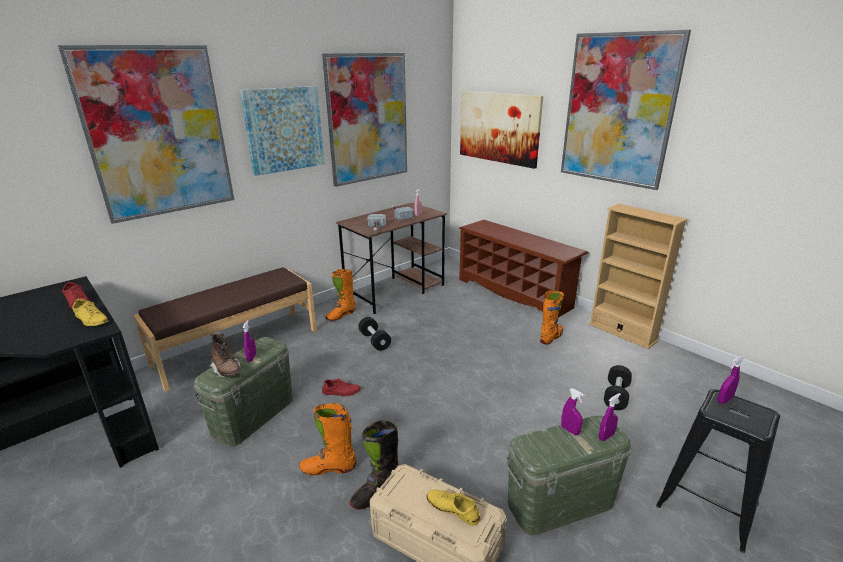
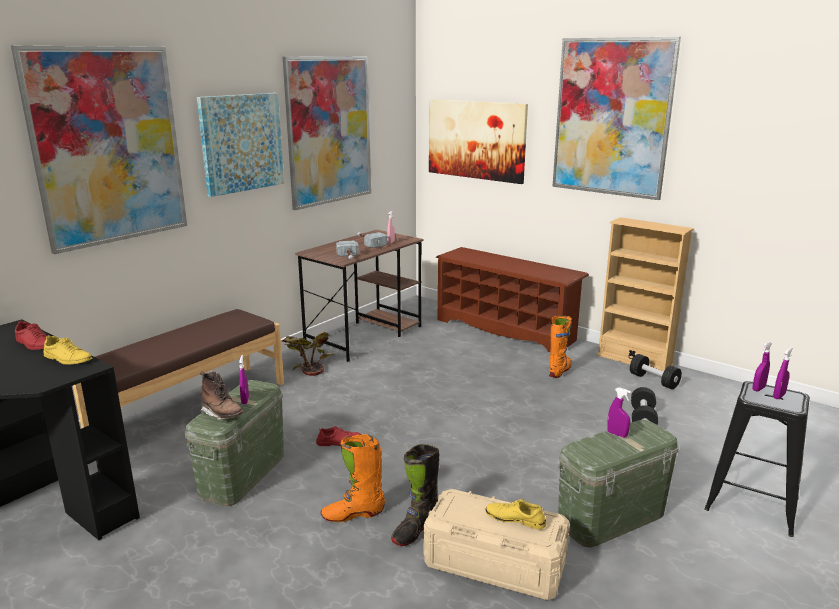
camera: 10 degrees left, 5 degrees down
(341, 315) = (307, 365): orange boot -> potted plant
(374, 341) = (359, 389): black dumbbell -> black dumbbell (653, 381)
(606, 436) = (653, 436): purple spray bottle -> purple spray bottle (779, 396)

